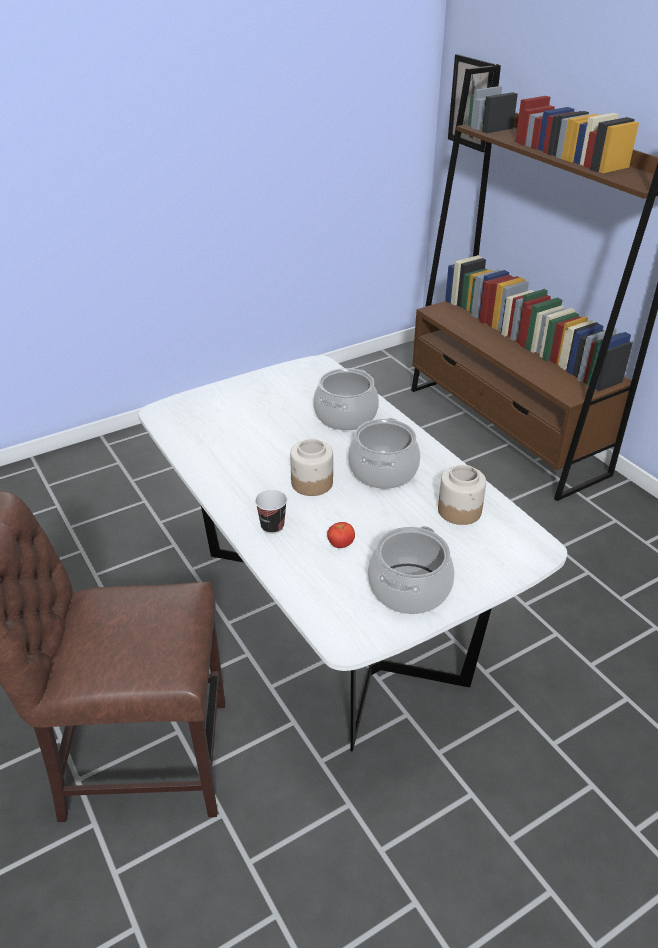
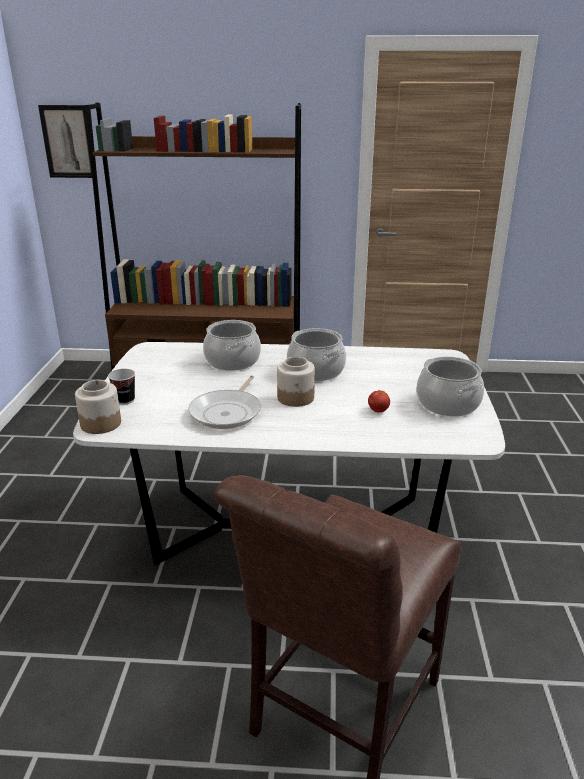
camera: 55 degrees left, 10 degrees down
(246, 458) = (228, 412): none -> frying pan
(272, 526) = (328, 428): cup -> cup (125, 400)
(460, 510) = (387, 363): jar -> jar (101, 423)

